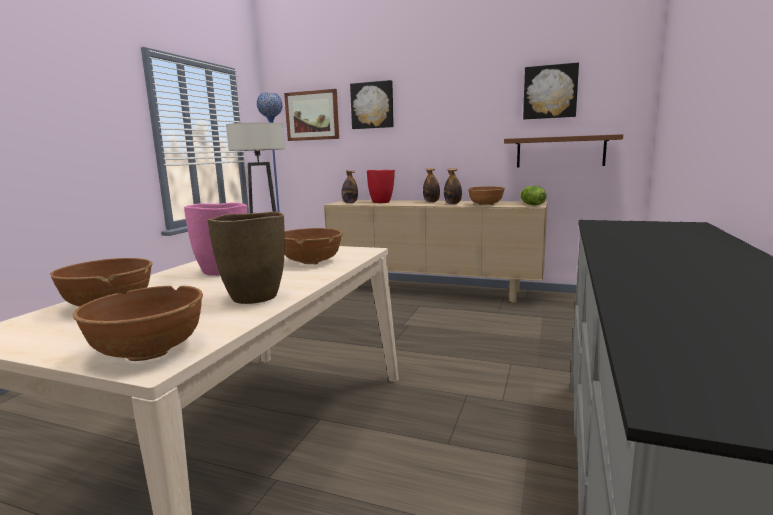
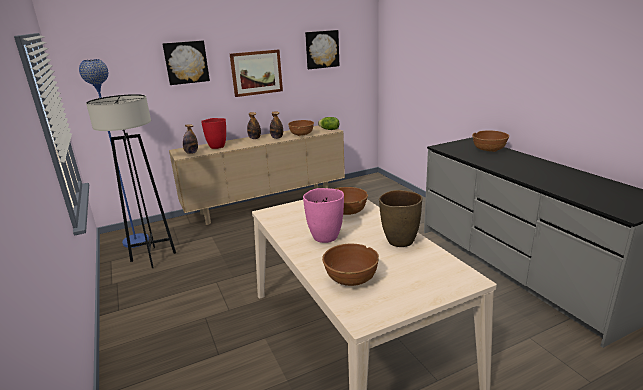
camera: 45 degrees left, 10 degrees up
(148, 350) = (451, 278): brown bowl -> brown bowl (488, 150)
(312, 115) = (121, 74): picture -> picture (256, 73)
(560, 152) = (331, 89): brown shelf -> none

